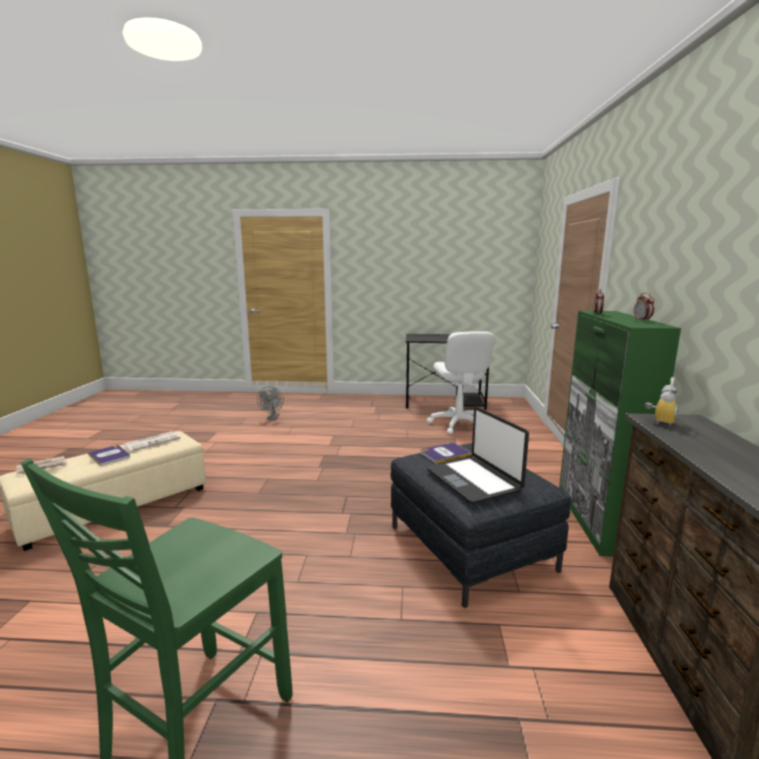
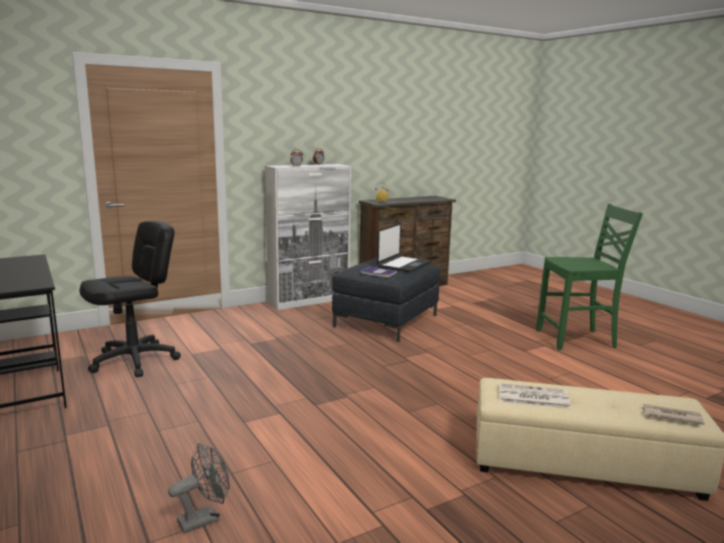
camera: 125 degrees left, 0 degrees up
(109, 456) = (590, 398): book -> none
(458, 424) = (135, 360): white office chair -> black office chair
(595, 520) = (309, 300): green cabinet -> white cabinet

